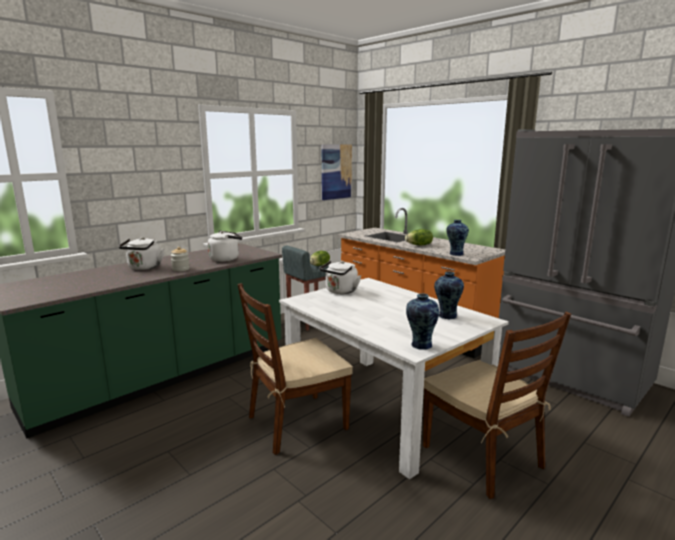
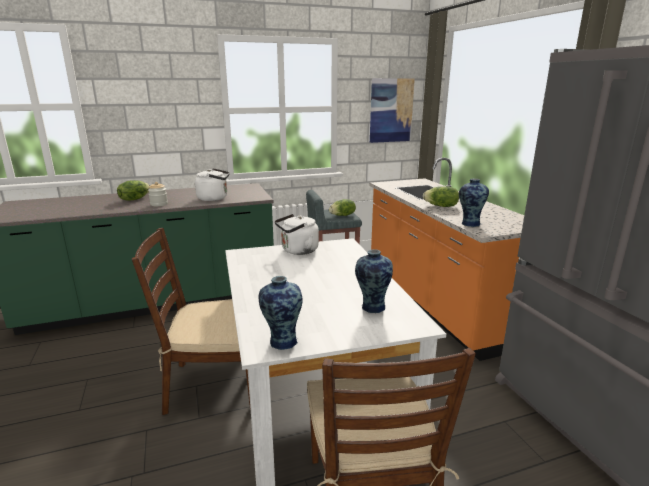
camera: 25 degrees right, 5 degrees up
(144, 268) = (134, 199): white kettle -> lettuce

